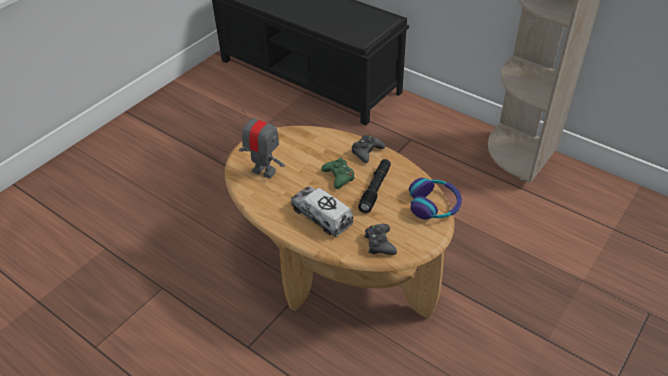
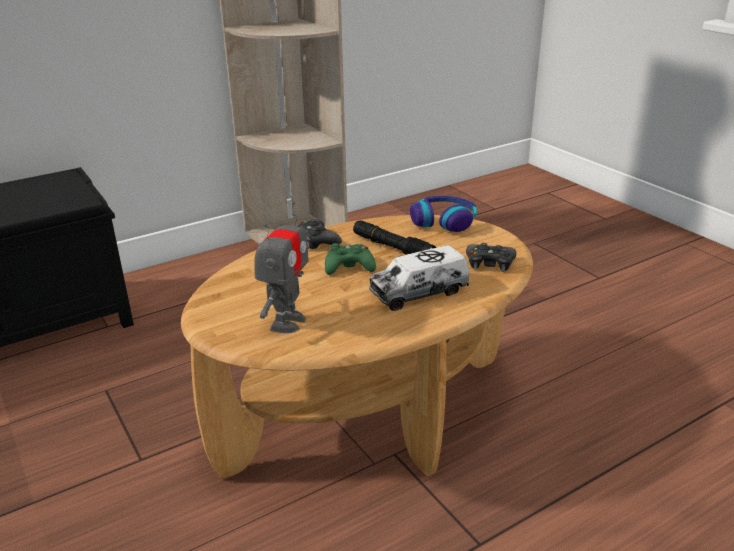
camera: 70 degrees left, 15 degrees down
(264, 171) = (287, 322): toy robot -> toy robot turned 150 degrees clockwise

